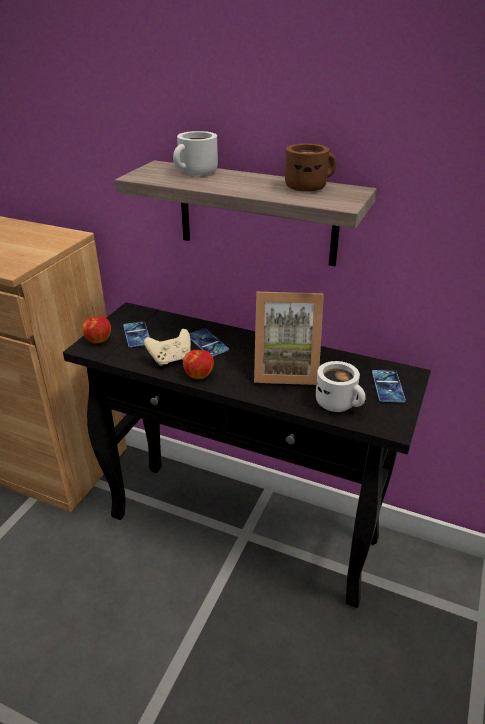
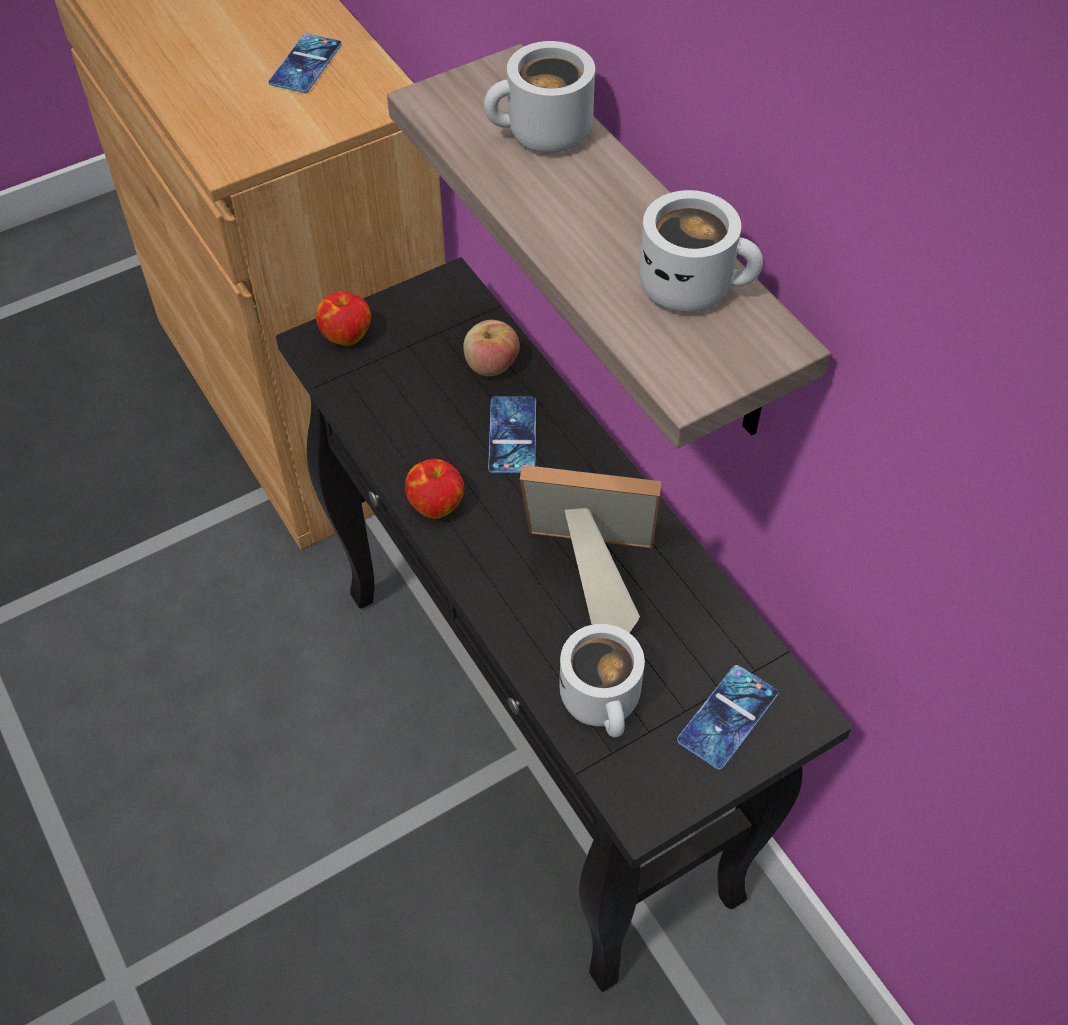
camera: 35 degrees right, 20 degrees up
(137, 334) = (415, 353): phone -> phone (305, 64)
(171, 359) = (422, 443): beige game controller -> none
(174, 327) = (491, 365): none -> apple
(285, 370) = (586, 573): picture frame -> picture frame turned 150 degrees clockwise
(308, 187) = (693, 285): brown mug -> white mug

